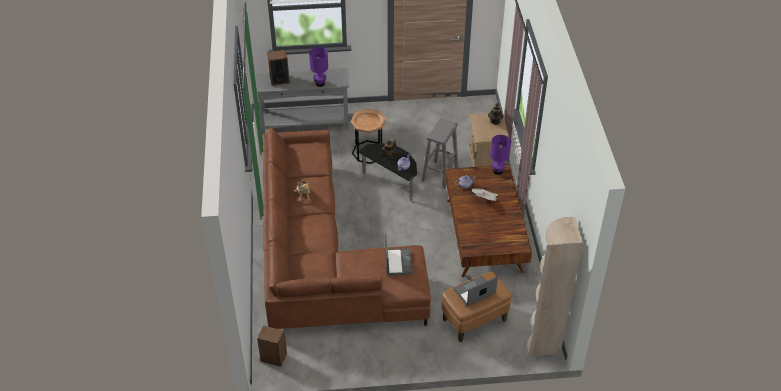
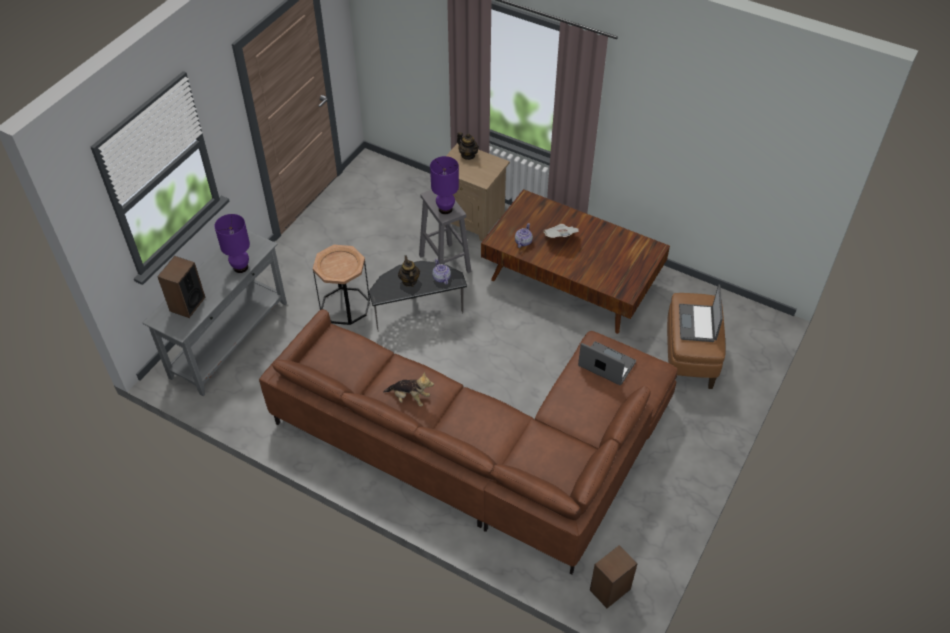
camera: 55 degrees left, 5 degrees up
(498, 171) = (526, 203): purple table lamp -> purple table lamp (445, 209)
(542, 346) = (763, 323): beige bookcase -> none

